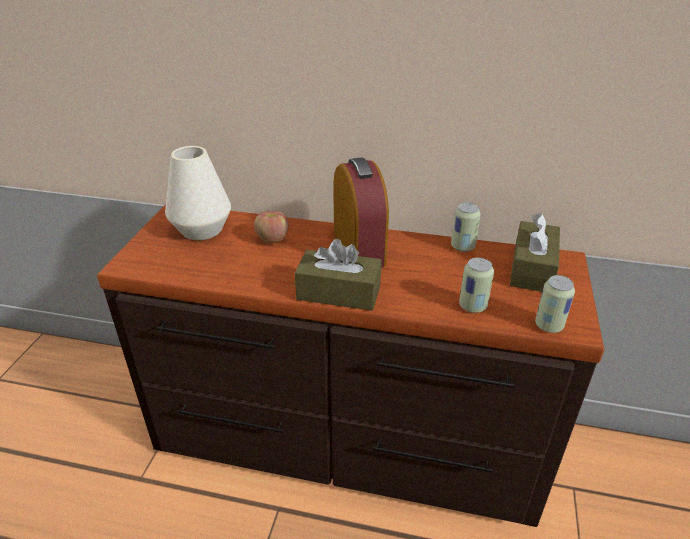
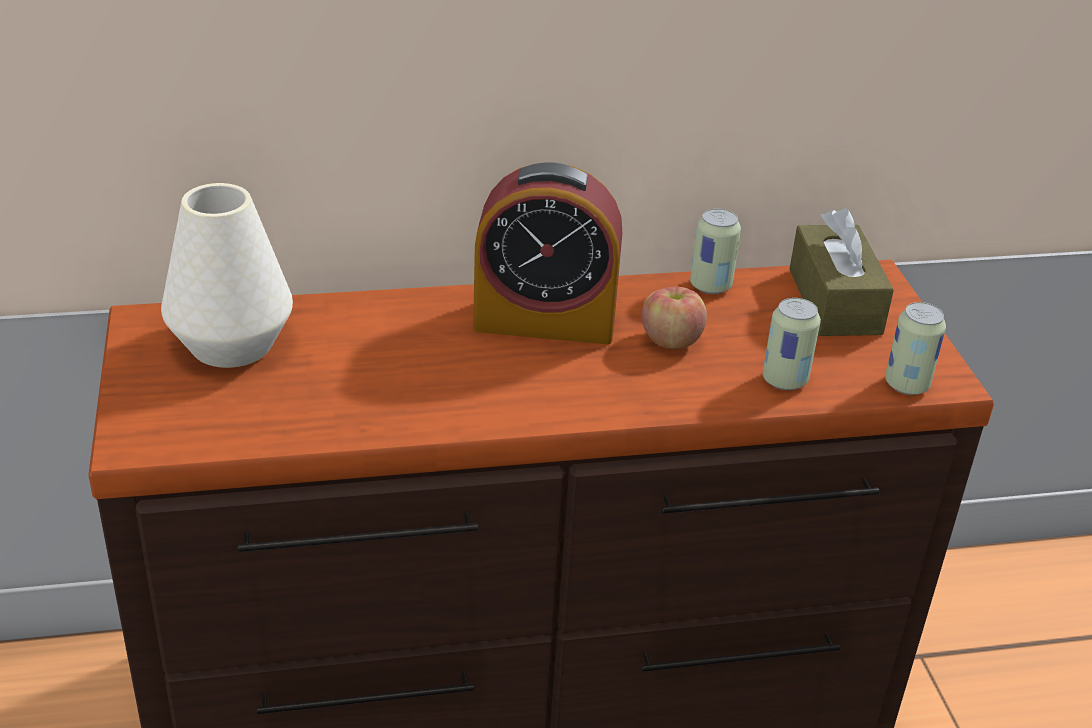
camera: 25 degrees left, 0 degrees up
(272, 239) = (381, 336): apple -> apple (670, 340)
(338, 293) = (565, 405): brown tissue box -> none
(359, 247) = (544, 321): alarm clock -> alarm clock turned 135 degrees clockwise

